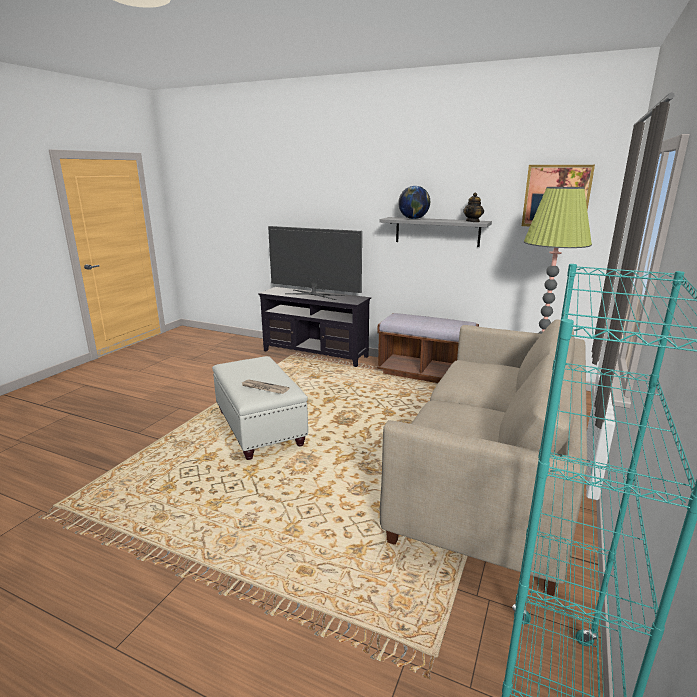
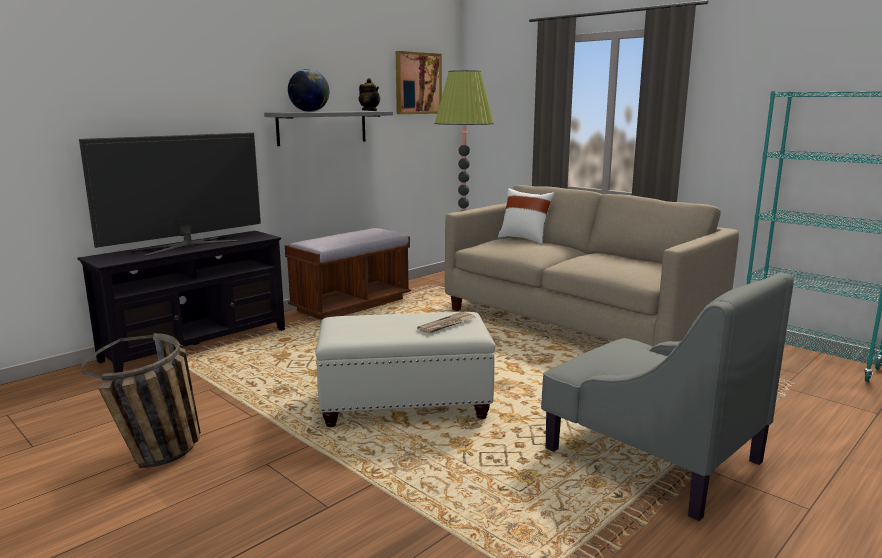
camera: 70 degrees left, 5 degrees down
(184, 384) = (161, 457): none -> basket
(205, 543) = (650, 454): none -> grey armchair
(513, 375) = (524, 239): none -> white pillow

